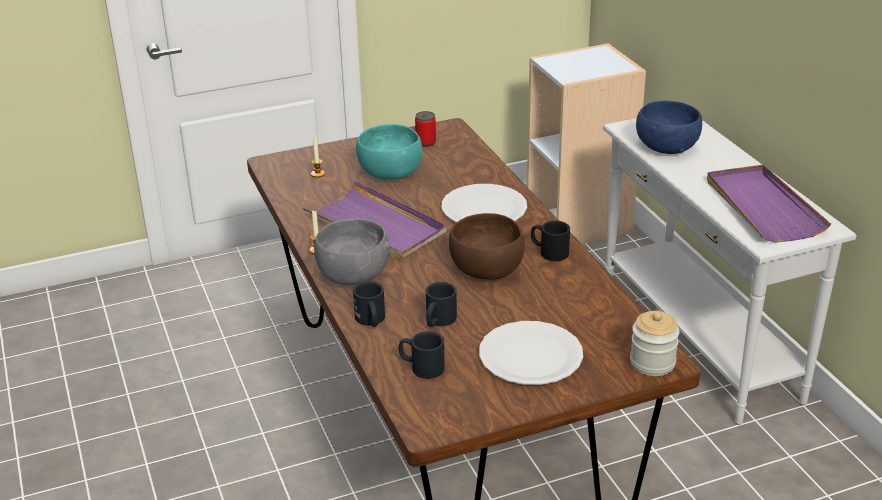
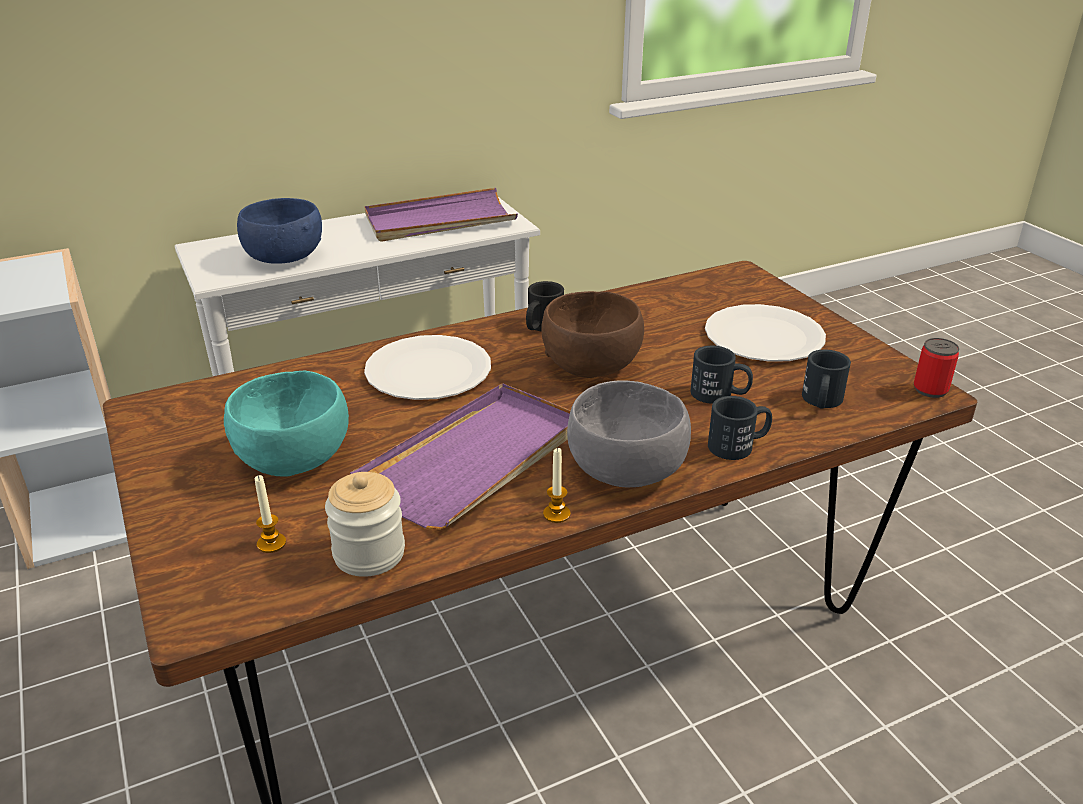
camera: 95 degrees left, 0 degrees up
(425, 142) = (188, 429): can -> can (930, 390)
(652, 363) = (745, 278): jar -> jar (369, 554)

